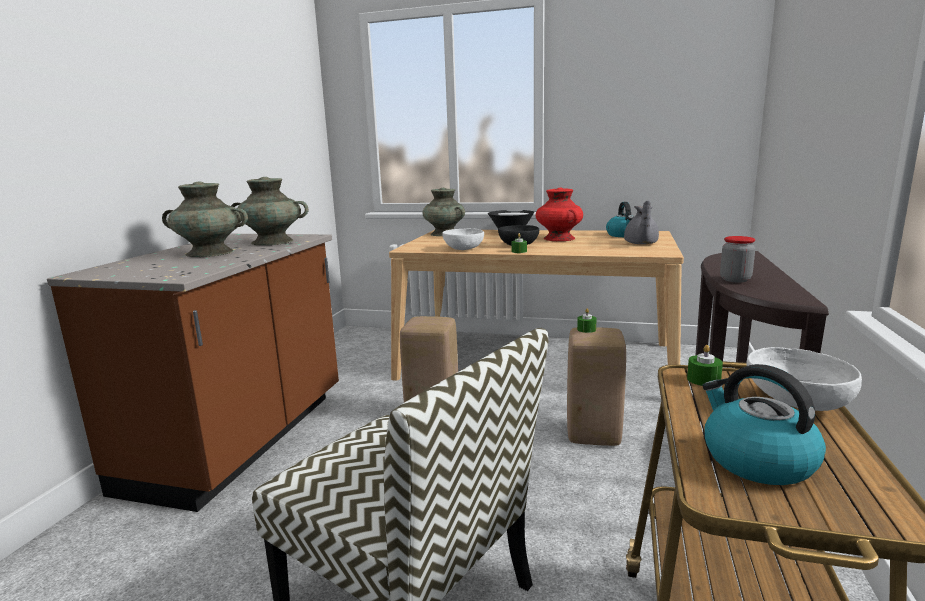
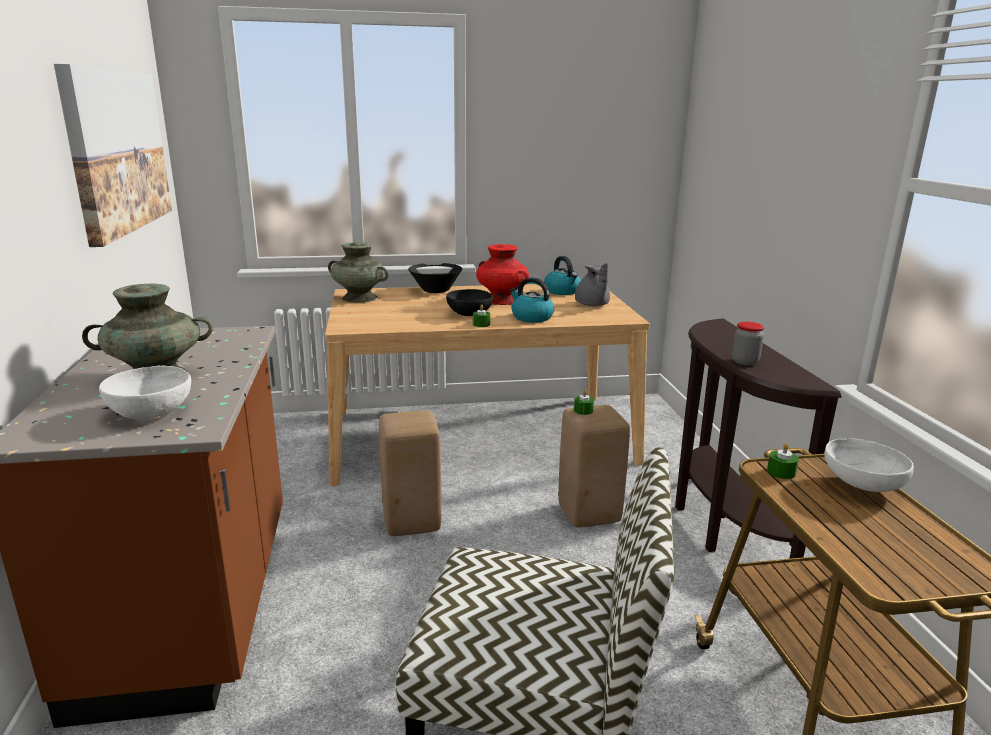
camera: 25 degrees left, 5 degrees up
(259, 111) = (117, 151): none -> picture
(273, 242) = (215, 347): turquoise vase -> none
(463, 249) = (413, 324): white bowl -> white bowl (150, 412)
(756, 460) = (879, 545): kettle -> kettle (531, 317)

